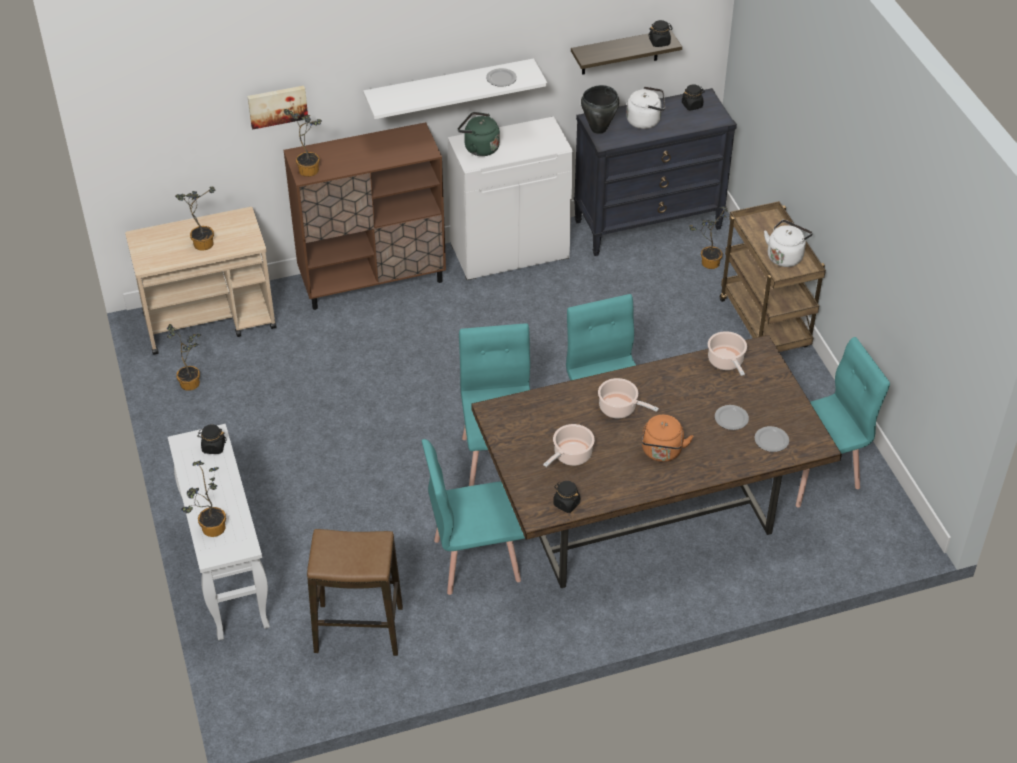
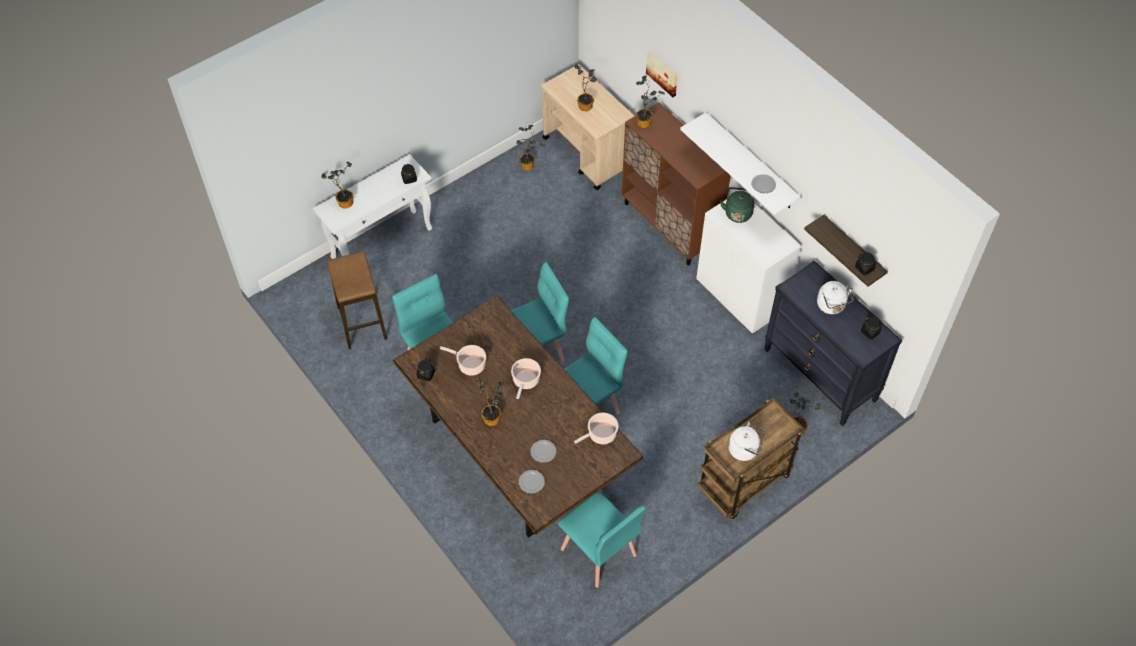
camera: 70 degrees right, 10 degrees up
(598, 129) = (804, 278): black cooking pot -> none
(662, 452) = (493, 417): orange kettle -> potted plant

